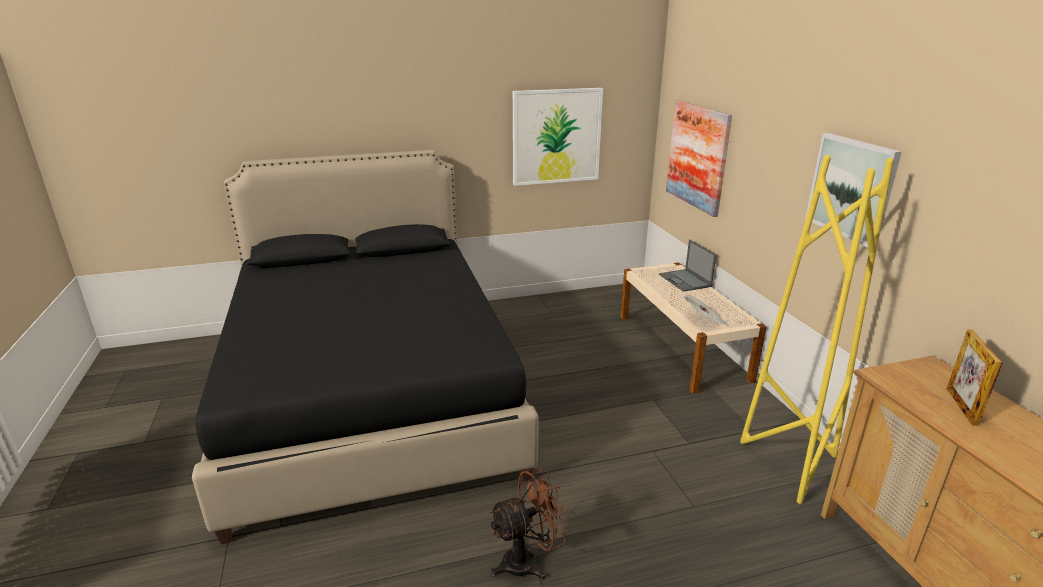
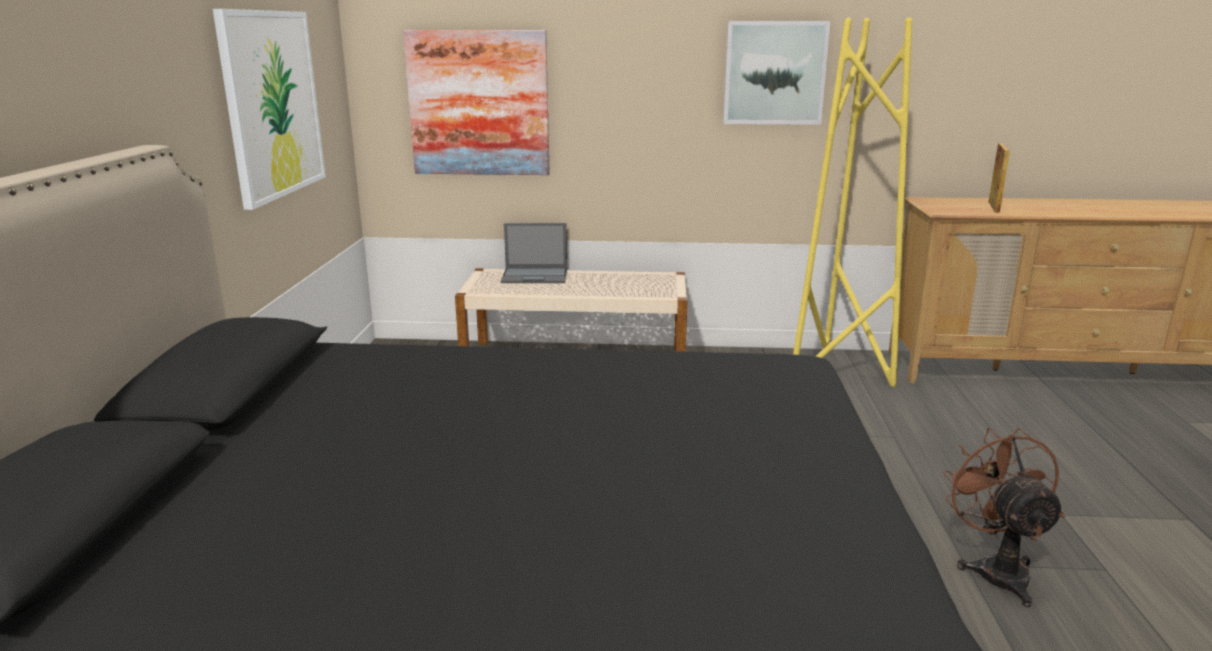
camera: 70 degrees left, 5 degrees down
(704, 321) = (653, 291): newspaper -> none
(961, 406) = (993, 207): picture frame -> picture frame turned 105 degrees counterclockwise

